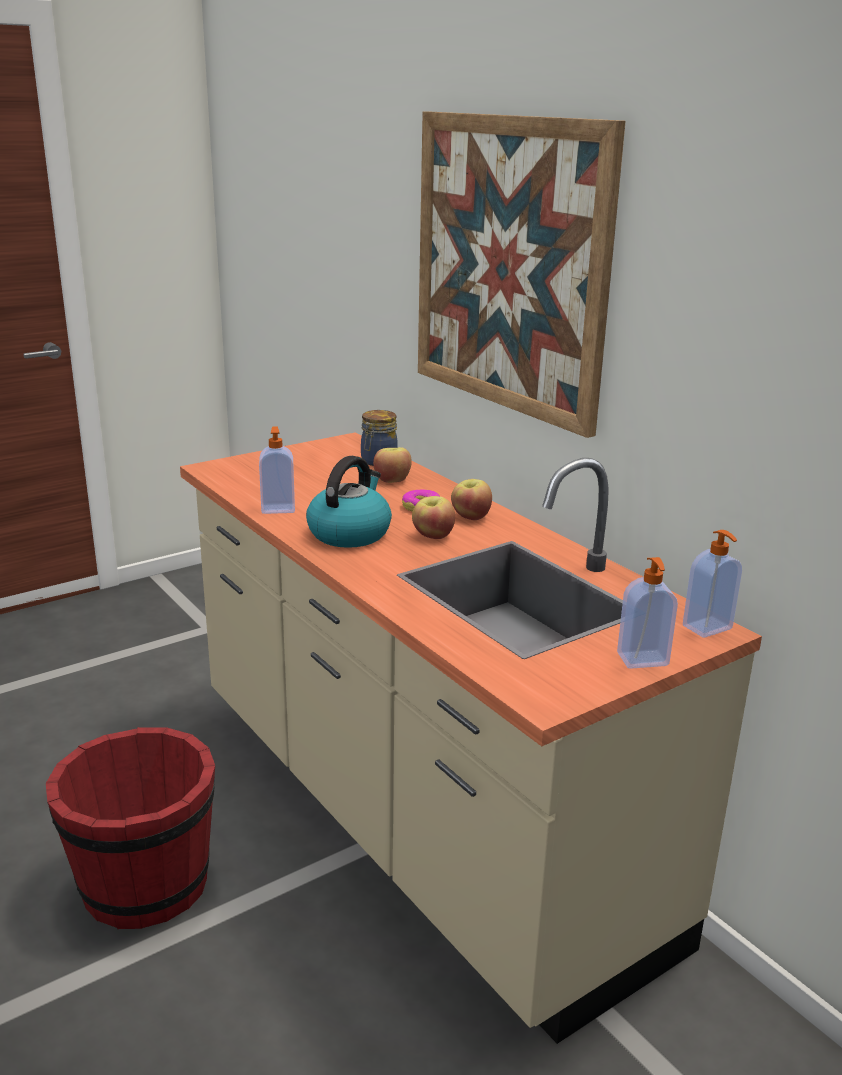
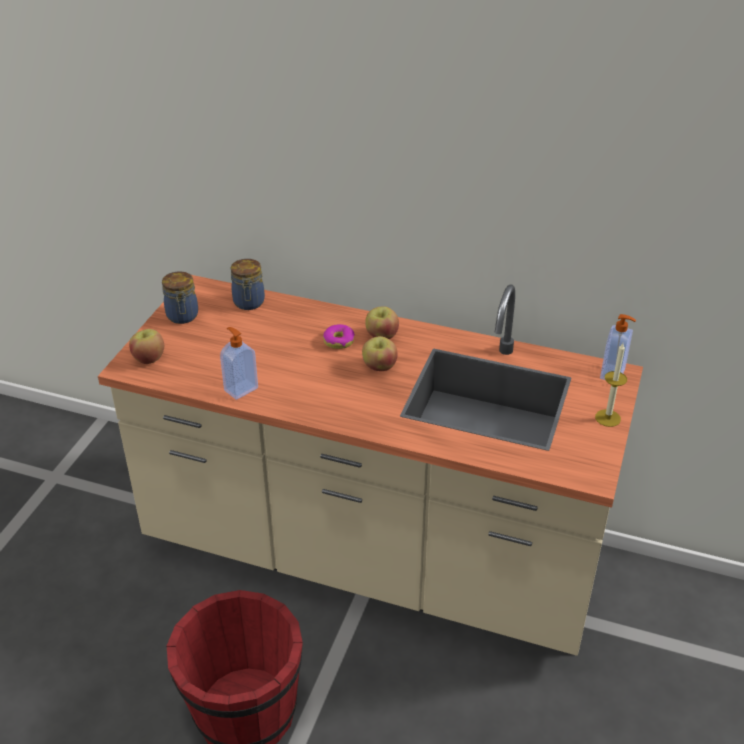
camera: 35 degrees left, 15 degrees up
(306, 453) = (182, 316): none -> jar
(349, 533) = (322, 390): kettle -> none
(392, 480) = (284, 320): apple -> apple (149, 358)
(509, 266) = (374, 137): picture -> none
(643, 660) = (608, 418): soap dispenser -> candle

